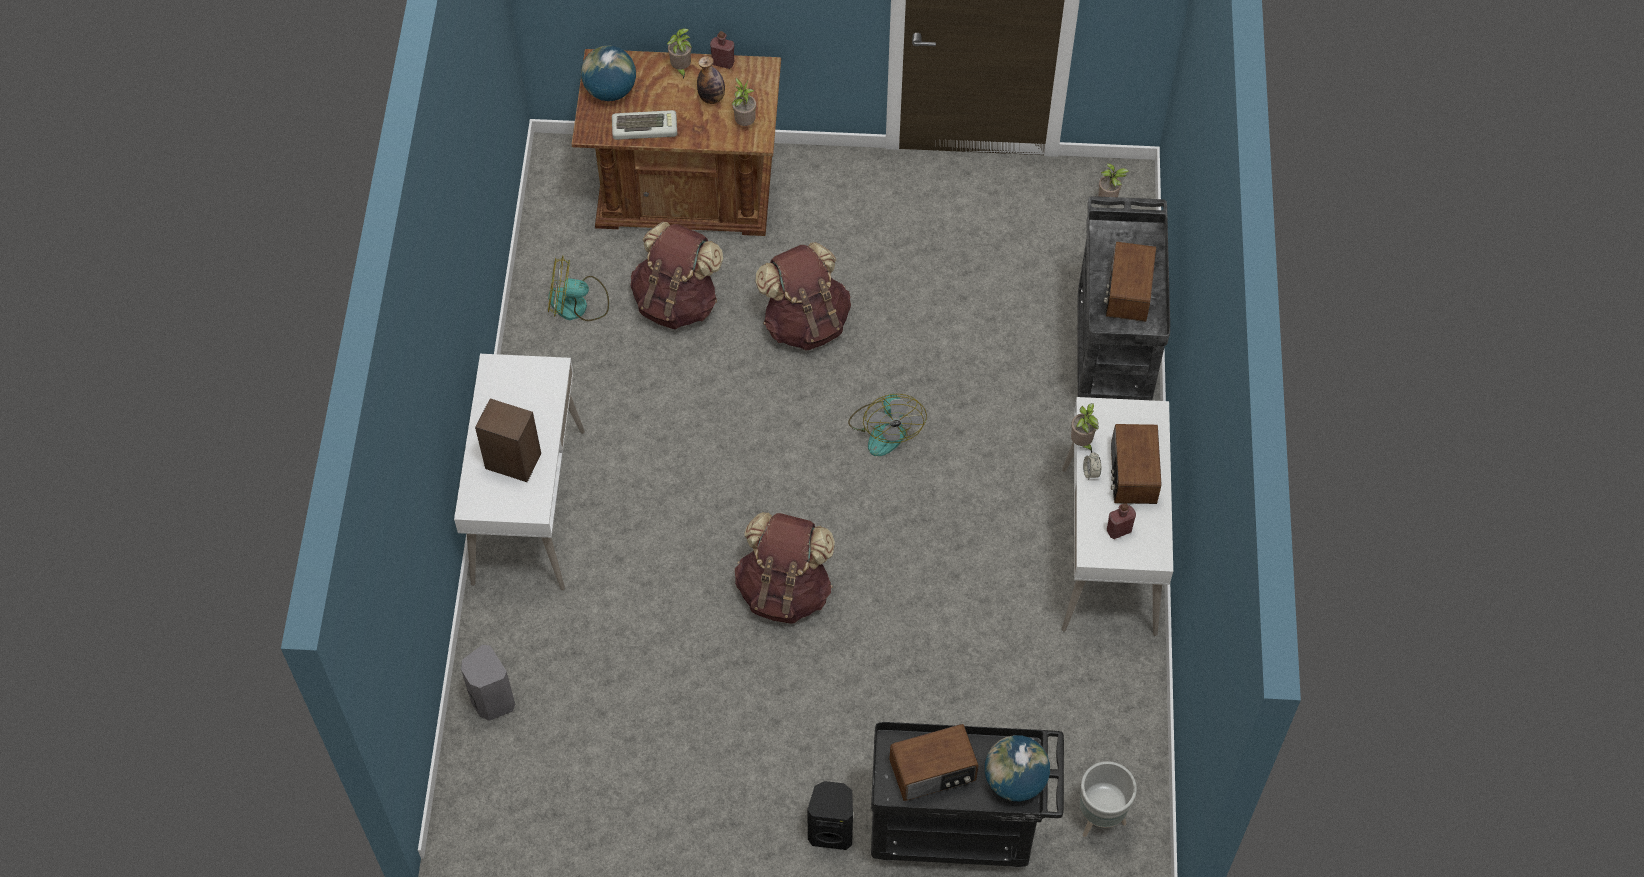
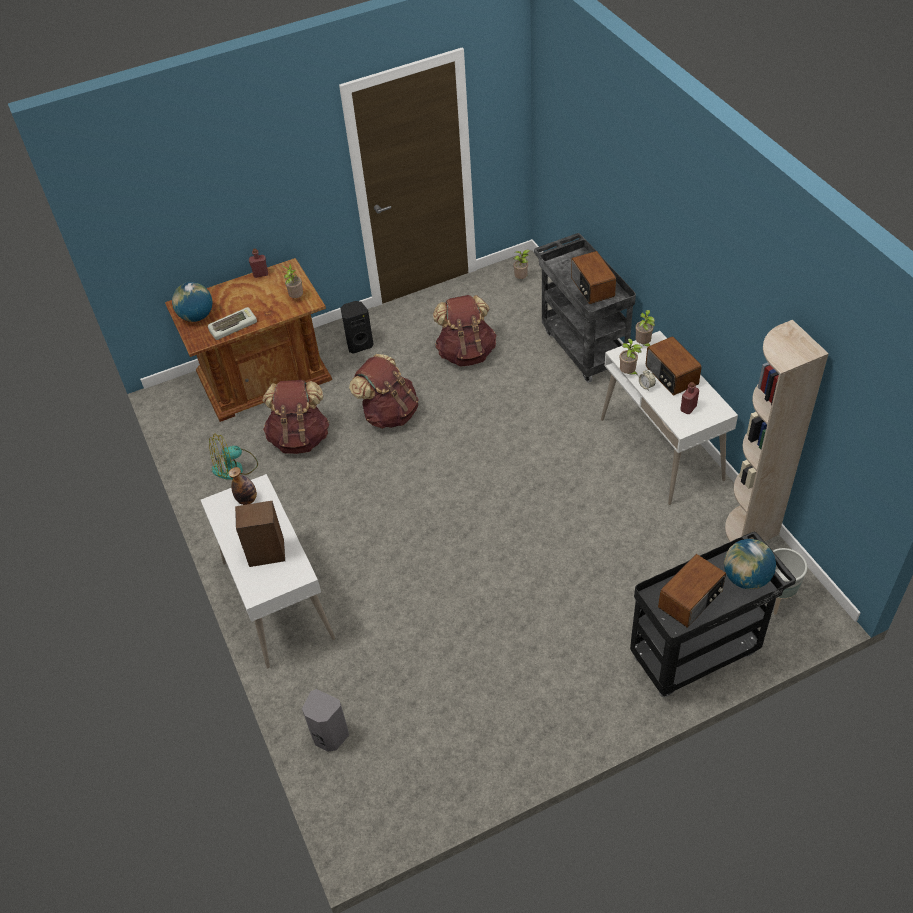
camera: 25 degrees left, 10 degrees down
(681, 69) = (235, 287): potted plant -> potted plant (643, 344)
(712, 98) = (266, 294): bottle -> bottle (247, 500)
(785, 590) = (482, 566): brown backpack -> brown backpack (466, 353)
(831, 831) = (618, 696): black speaker -> black speaker (359, 344)
(885, 428) = (479, 447): fan -> none
(1130, 716) = (746, 531): none -> beige bookcase

